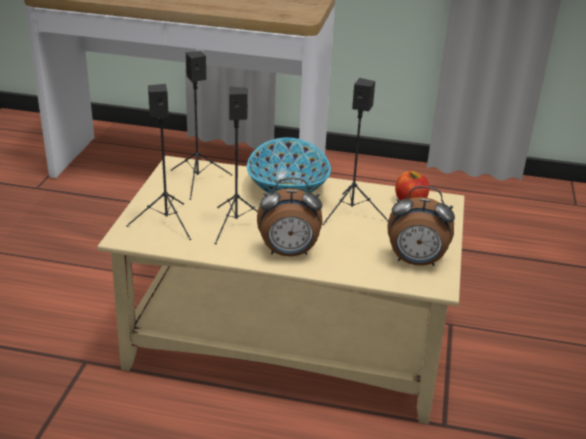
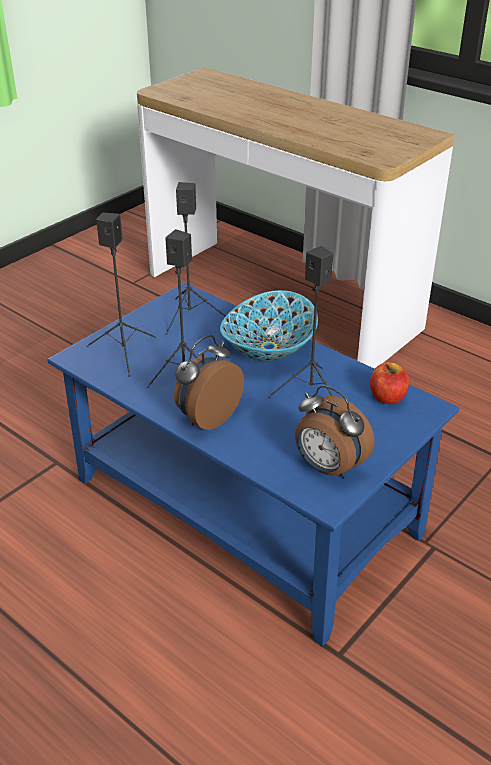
camera: 30 degrees right, 5 degrees up
(288, 253) = (207, 417): alarm clock -> alarm clock turned 105 degrees clockwise
(290, 342) = (248, 507): beige coffee table -> blue coffee table

